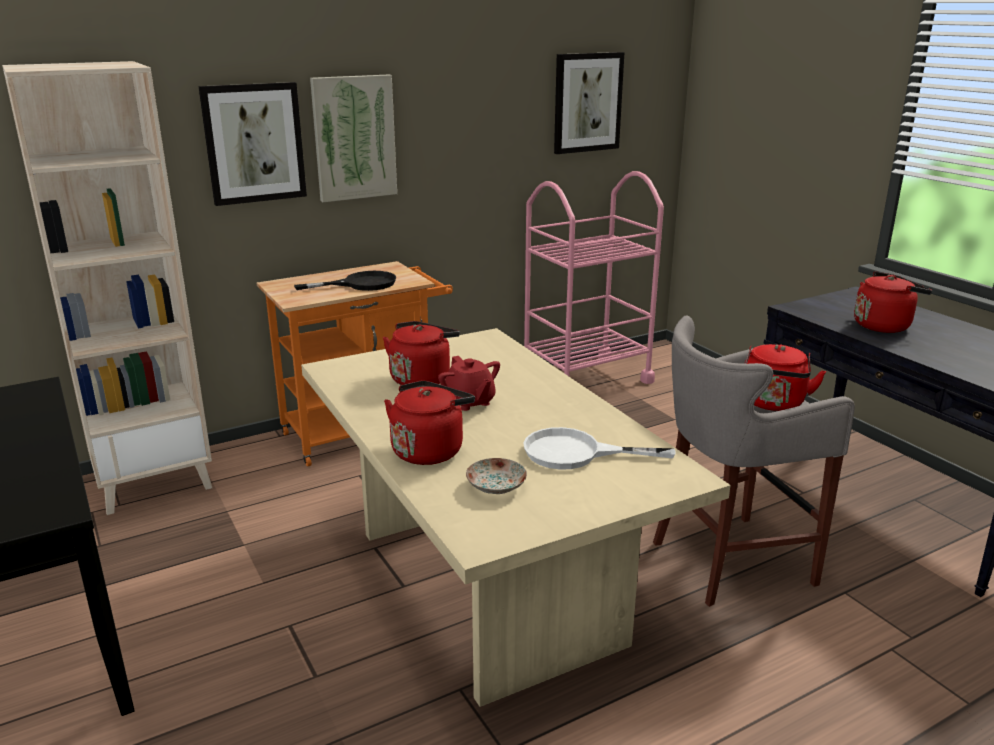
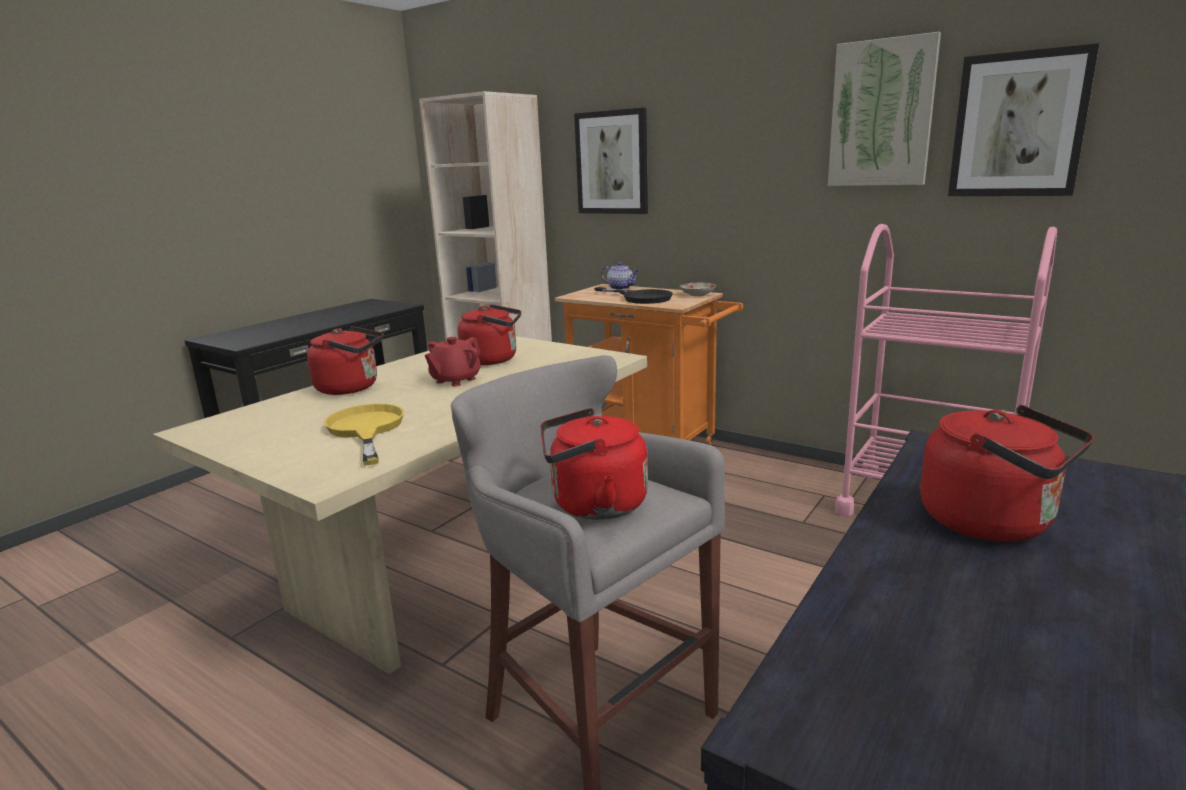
camera: 65 degrees right, 5 degrees down
(298, 281) = (621, 288): none -> teapot
(354, 138) = (694, 162): picture -> picture (881, 114)
(495, 486) = (290, 417): plate -> plate (697, 294)
(576, 453) = (366, 430): white frying pan -> yellow frying pan

